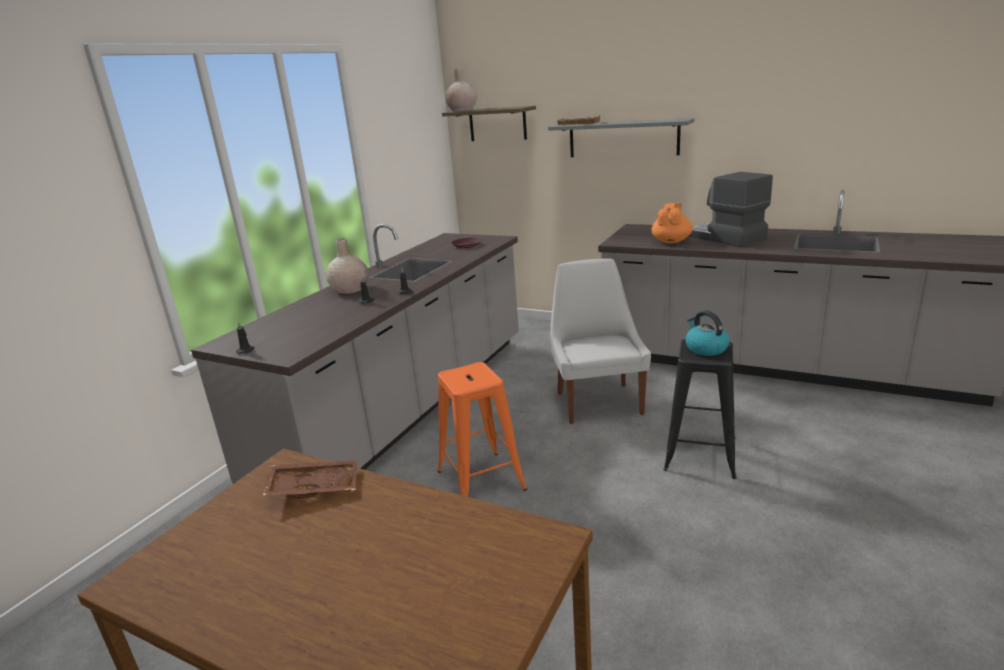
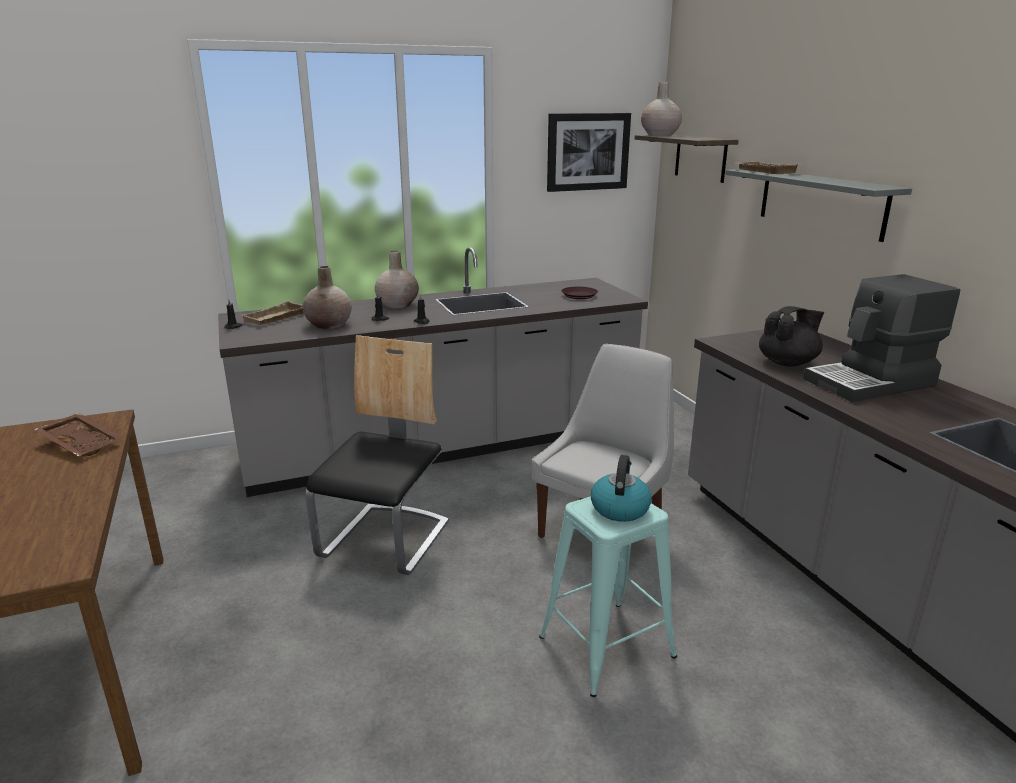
camera: 40 degrees right, 0 degrees up
(268, 332) = (275, 318): none -> beige tray
(335, 319) = (329, 325): none -> beige vase
(411, 131) = (587, 152): none -> picture
(481, 480) = (386, 540): orange stool -> chair
(671, 241) = (788, 363): orange teapot -> black teapot
(700, 453) = (607, 646): black stool -> turquoise stool
(725, 237) = (871, 383): coffee machine -> coffee machine turned 120 degrees counterclockwise

